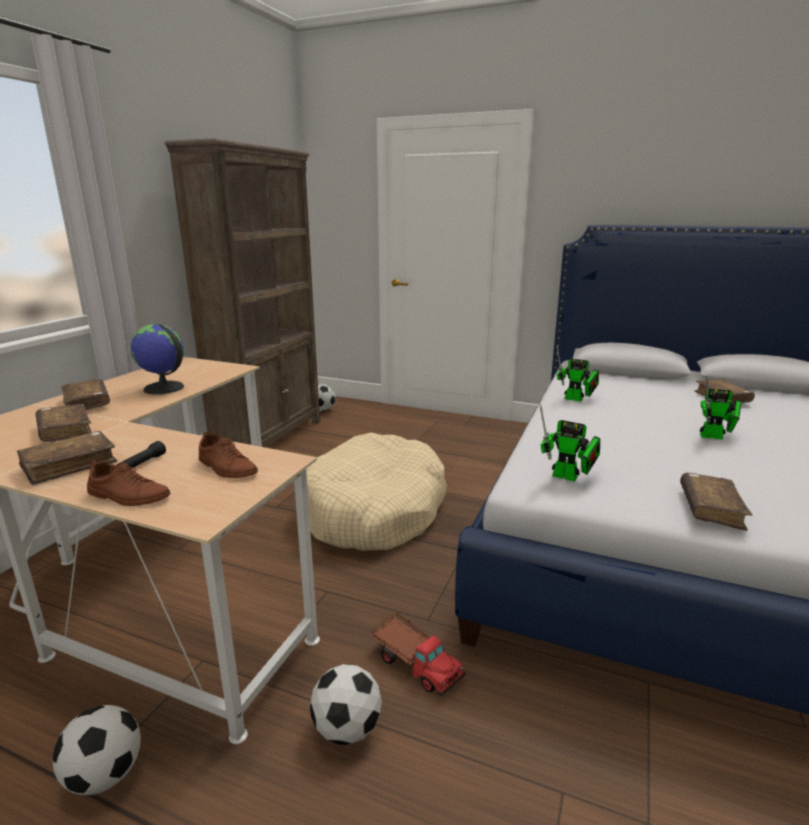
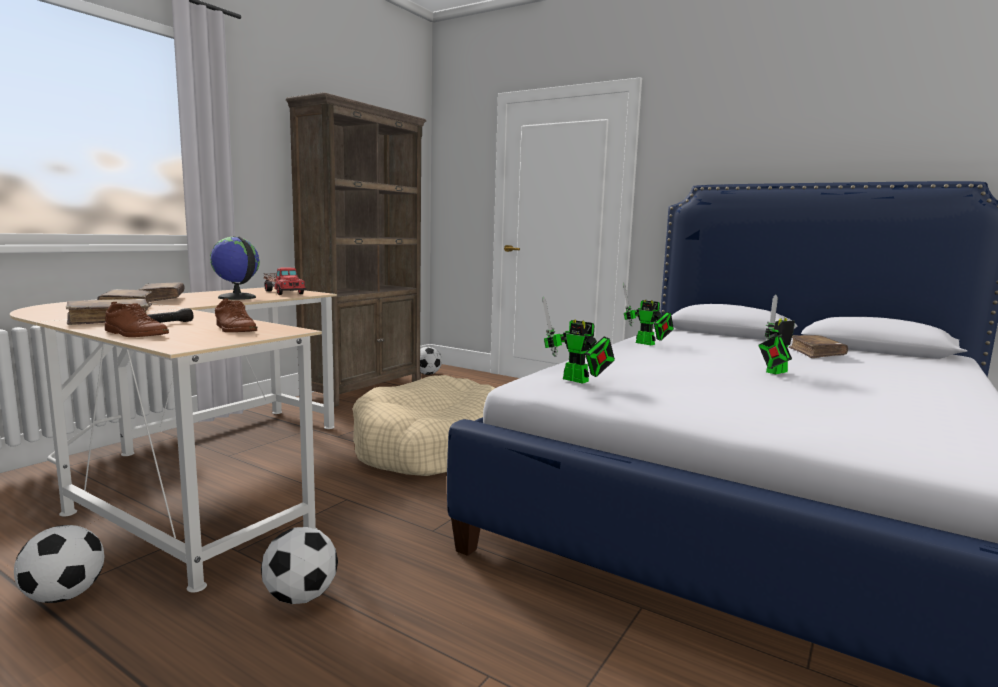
camera: 10 degrees right, 10 degrees down
(415, 662) = (400, 559): toy truck -> toy truck (284, 292)
(710, 509) = (712, 409): brown book -> none
(715, 437) = (774, 372): toy robot -> toy robot turned 120 degrees clockwise

